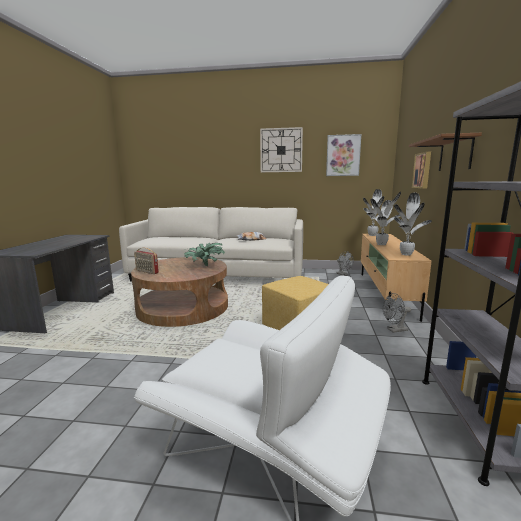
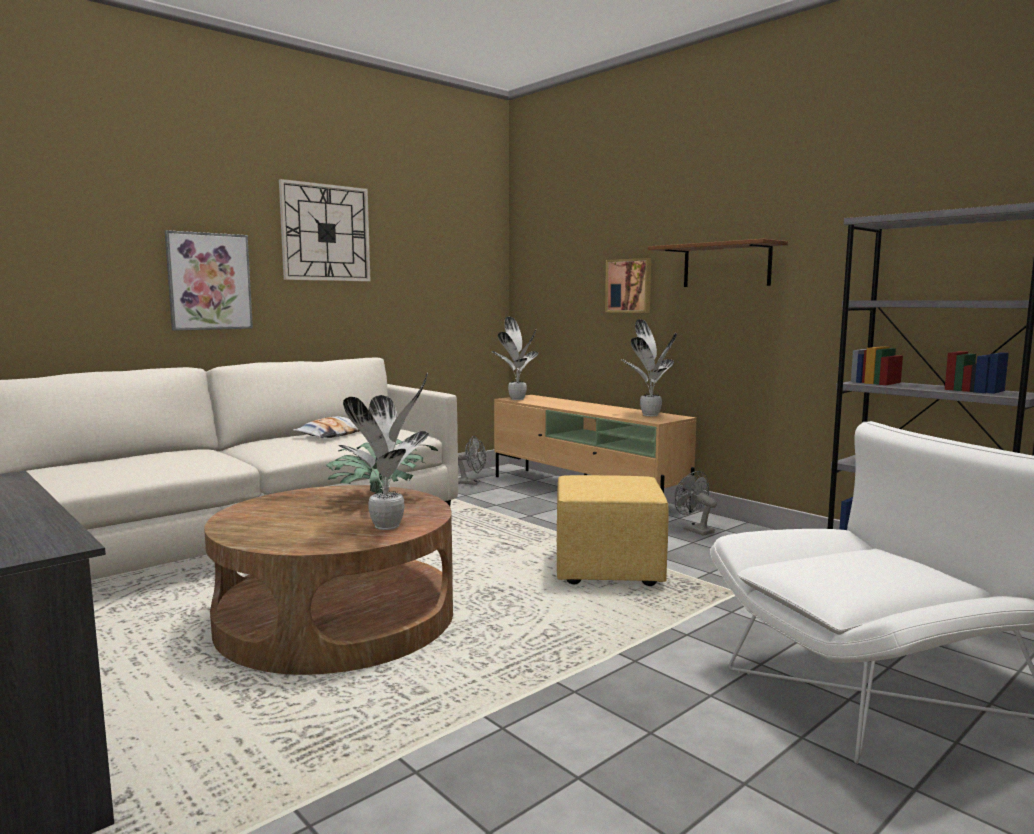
camera: 50 degrees left, 5 degrees down
(146, 272) = (289, 539): radio -> none
(343, 155) = (437, 253): picture -> picture (209, 281)
(382, 244) = (580, 408): potted plant -> potted plant (390, 526)
(394, 330) = (694, 530): grey fan -> grey fan turned 120 degrees clockwise

